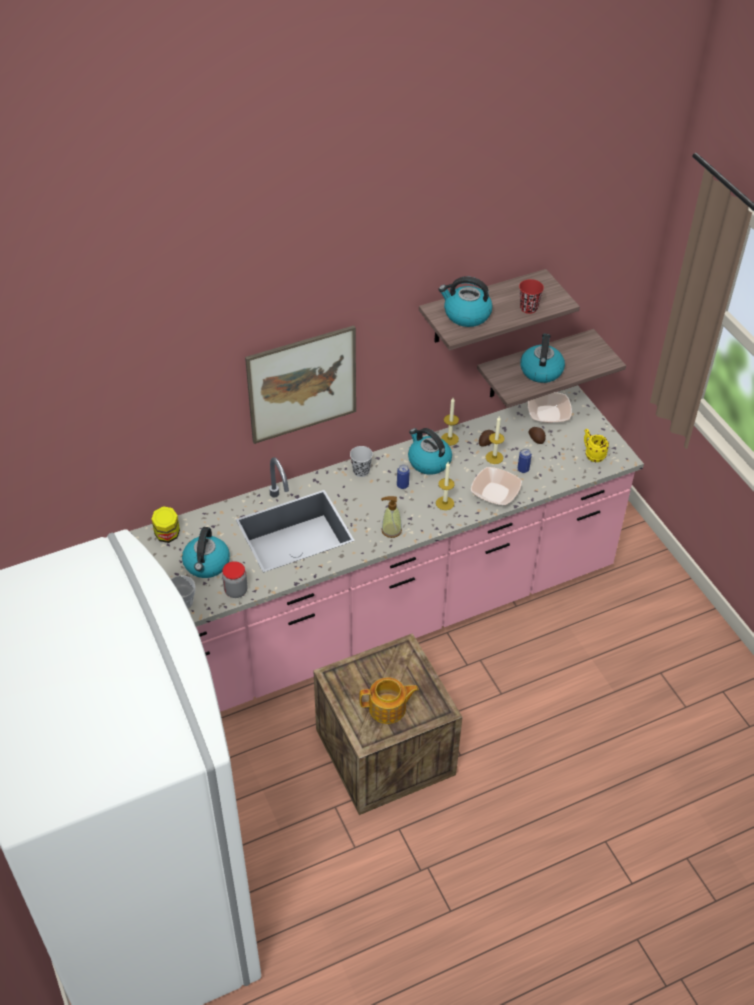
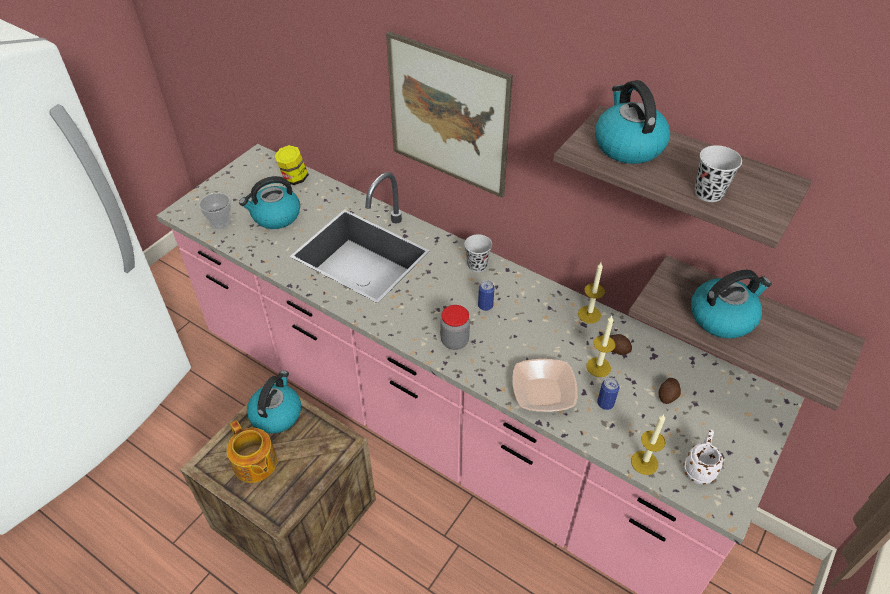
camera: 60 degrees right, 0 degrees up
(236, 591) = (254, 249): jar -> jar (454, 341)
(391, 530) = (412, 325): soap dispenser -> none
(428, 461) = (538, 311): kettle -> kettle (276, 414)
(445, 503) = (488, 353): candle -> candle (644, 462)
(528, 308) = (708, 193): red cup -> black cup
(548, 414) = (721, 388): bowl -> none
(592, 455) = (699, 468): yellow mug -> white mug

